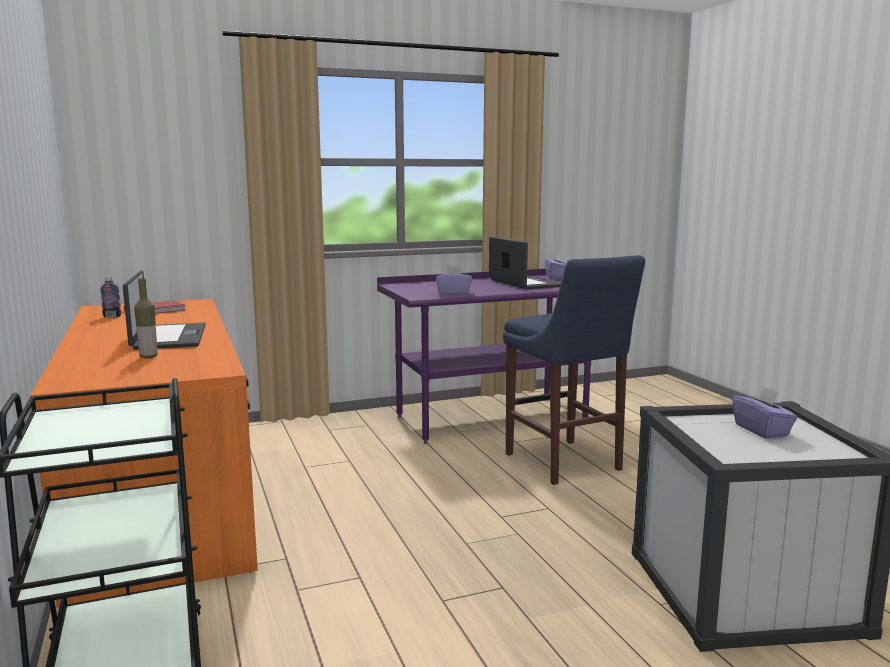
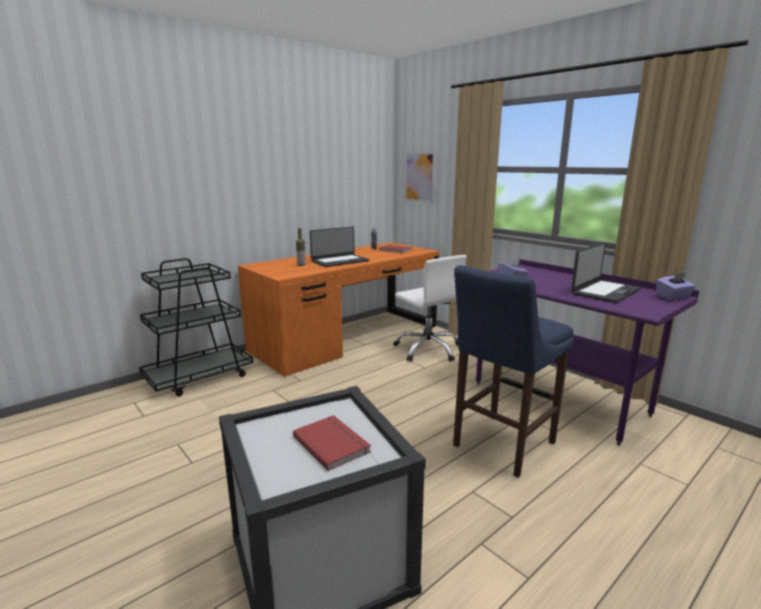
camera: 70 degrees right, 5 degrees up
(142, 177) = (419, 177): none -> picture
(293, 447) = (428, 349): none -> white office chair
(762, 430) = (333, 443): purple tissue box -> red book

